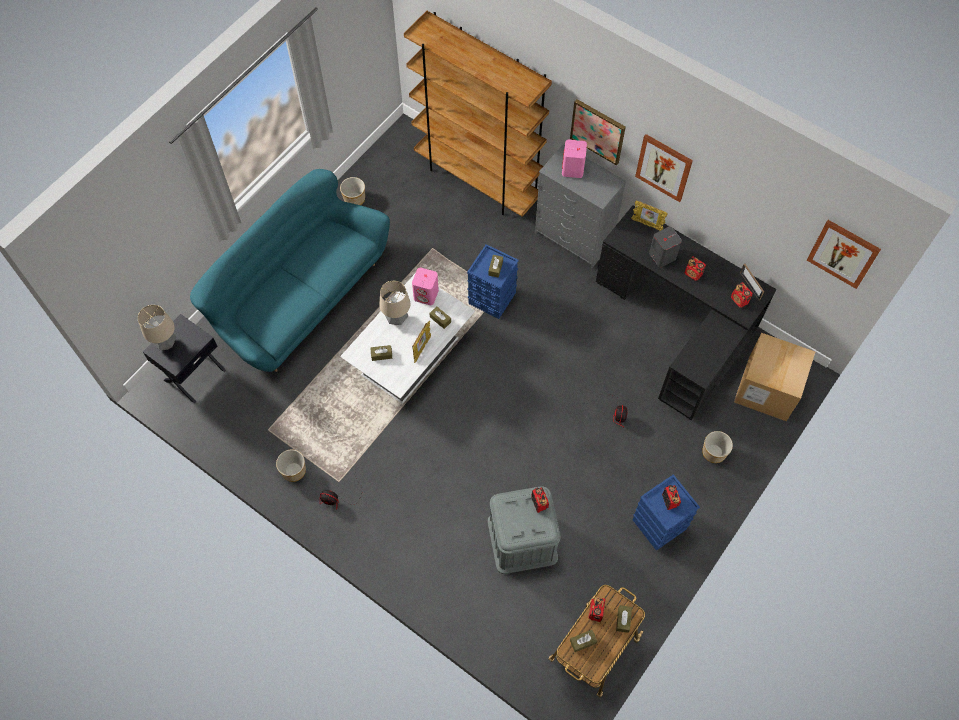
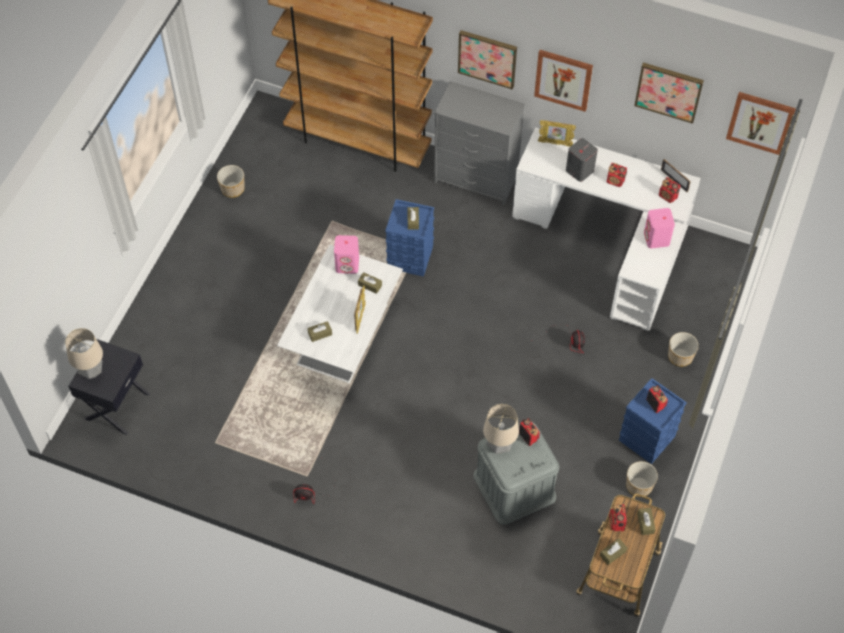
camera: 15 degrees left, 5 degrees down
(294, 471) = (256, 477): planter -> planter (639, 486)
(300, 298) = (206, 302): turquoise sofa -> none
(396, 319) = (324, 295): table lamp -> table lamp (499, 446)
(572, 169) = (467, 103): pink speaker -> pink speaker (656, 238)
(680, 326) = (610, 242): black desk -> white desk
(760, 202) = (668, 91): none -> picture
(767, 389) = (714, 283): cardboard box -> none

